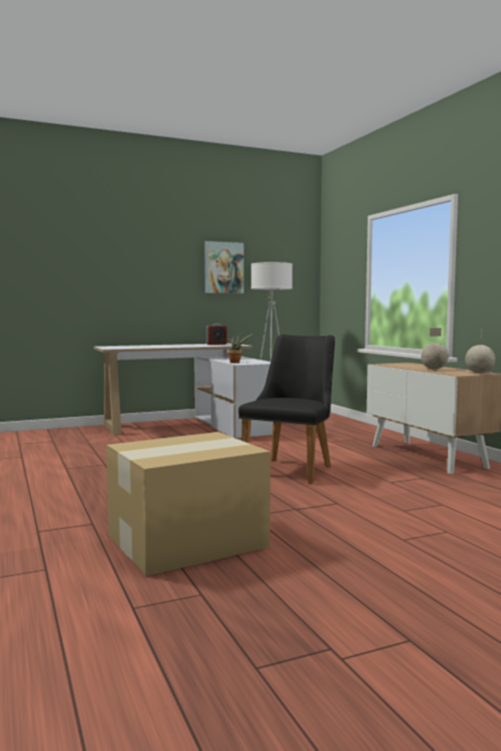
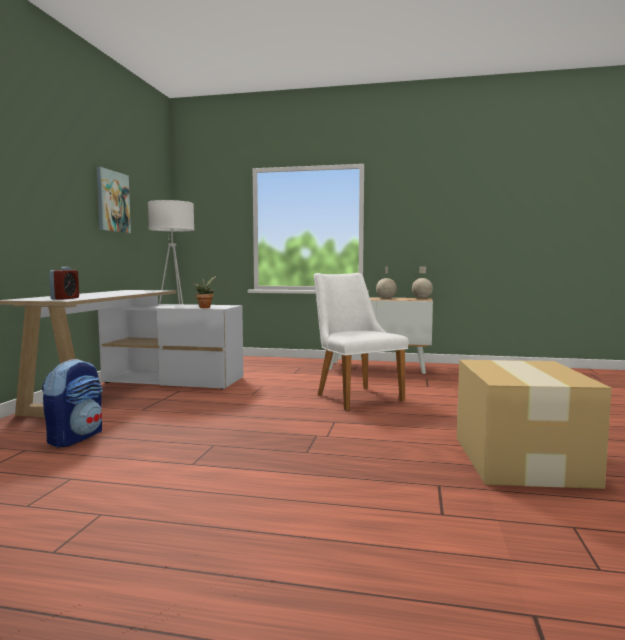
camera: 55 degrees left, 0 degrees up
(82, 442) = (75, 437): none -> backpack
(216, 344) = (128, 291): alarm clock -> alarm clock (65, 298)
(292, 468) = (354, 396): black chair -> white chair

